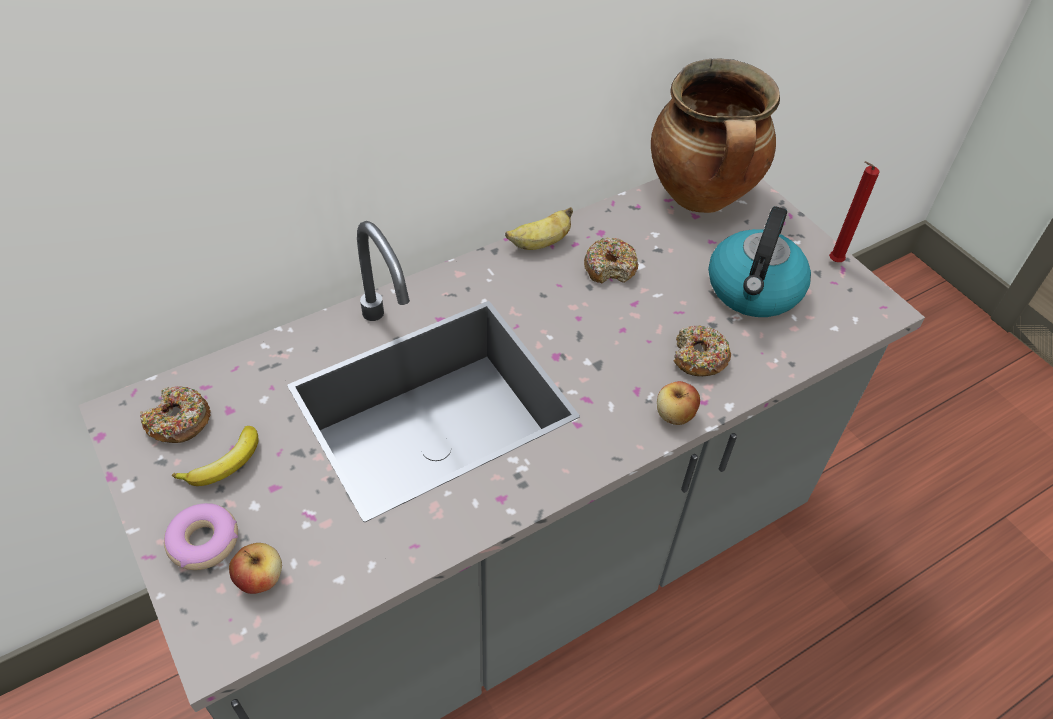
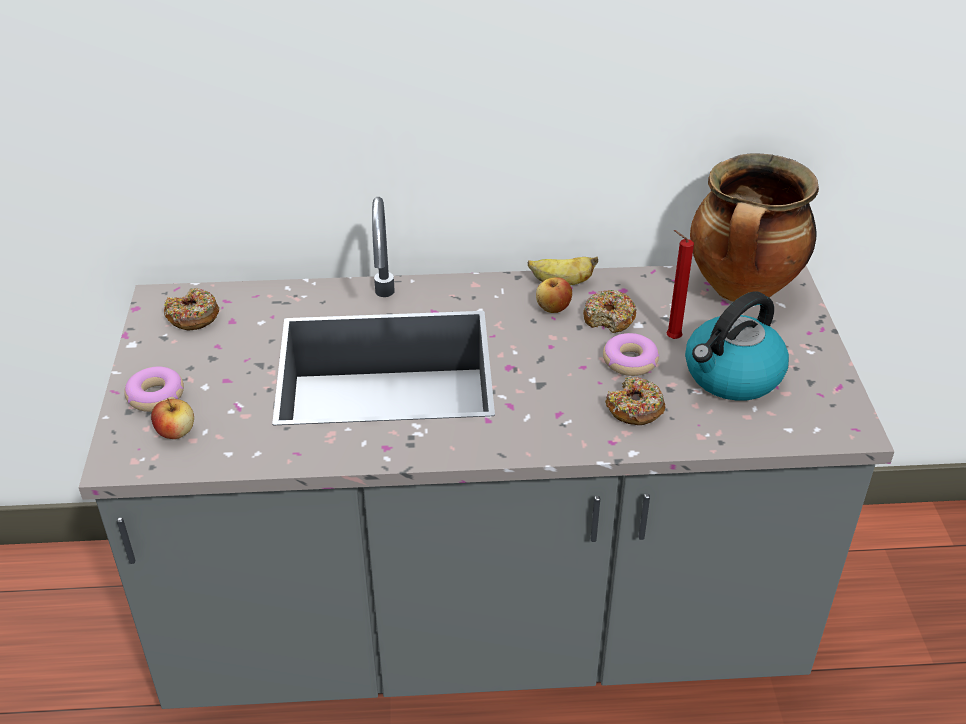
camera: 30 degrees right, 10 degrees down
(225, 464) = (204, 354): banana -> none
(659, 308) = (630, 361): none -> donut
(674, 415) = (577, 442): apple -> apple (553, 308)
(832, 262) = (833, 378): red candle -> red candle (670, 338)

